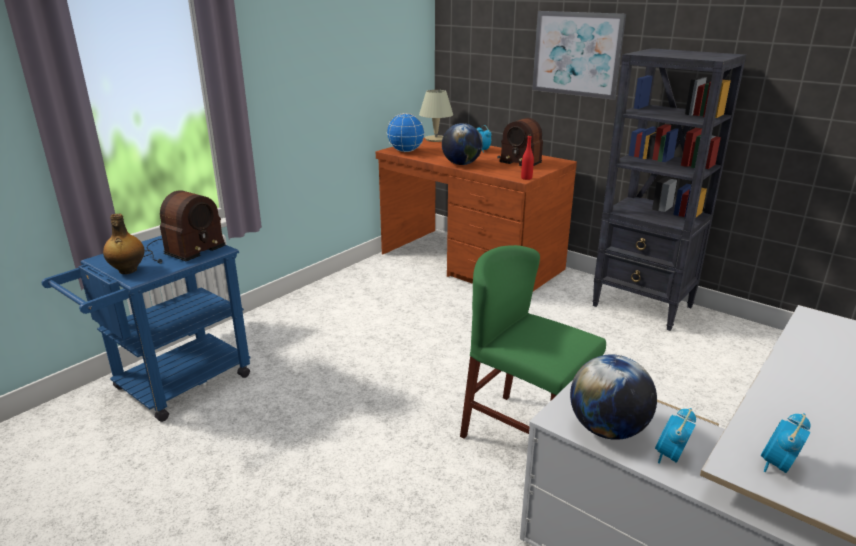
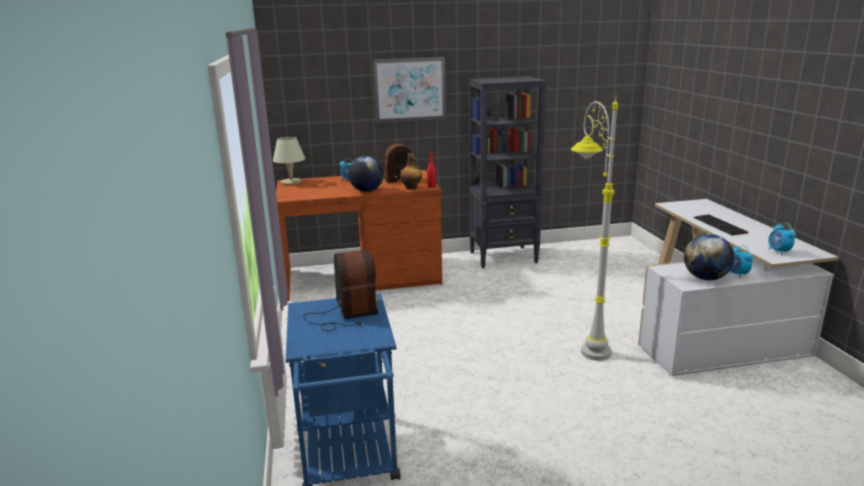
camera: 50 degrees left, 5 degrees down
(128, 271) = (354, 340): bottle -> bottle (411, 188)
(405, 151) = (299, 195): globe -> none
(525, 435) = (584, 340): green chair -> grey floor lamp
(807, 380) = (721, 225): none -> keyboard

